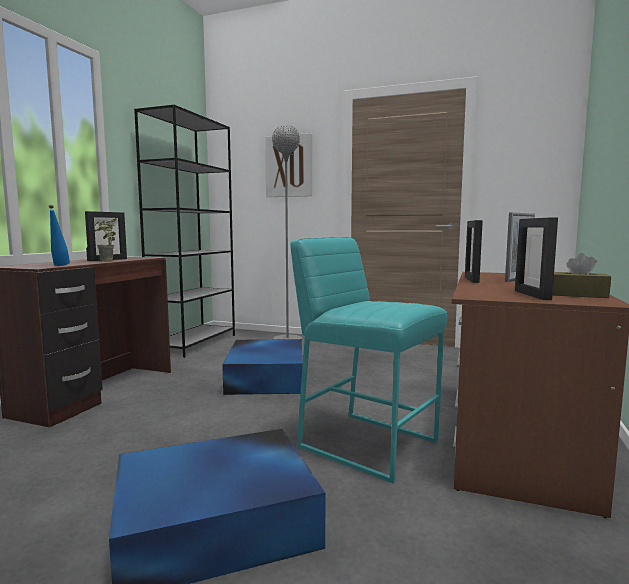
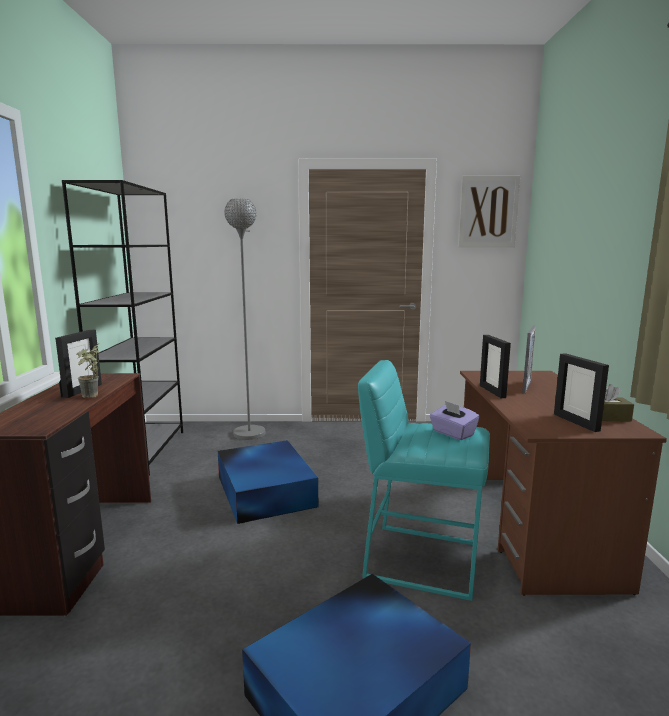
camera: 20 degrees left, 5 degrees up
(59, 266) = (58, 421): blue bottle -> none
(289, 166) = (235, 238): picture -> picture (488, 212)
(394, 304) = (452, 433): none -> purple tissue box

